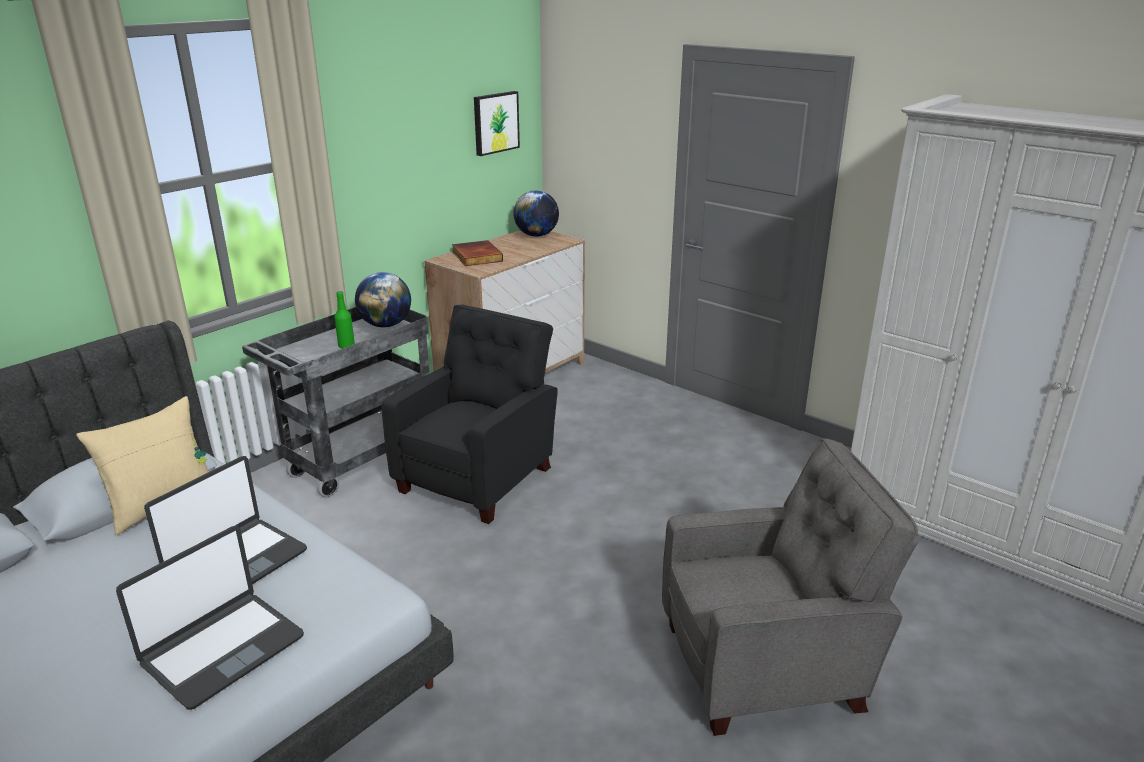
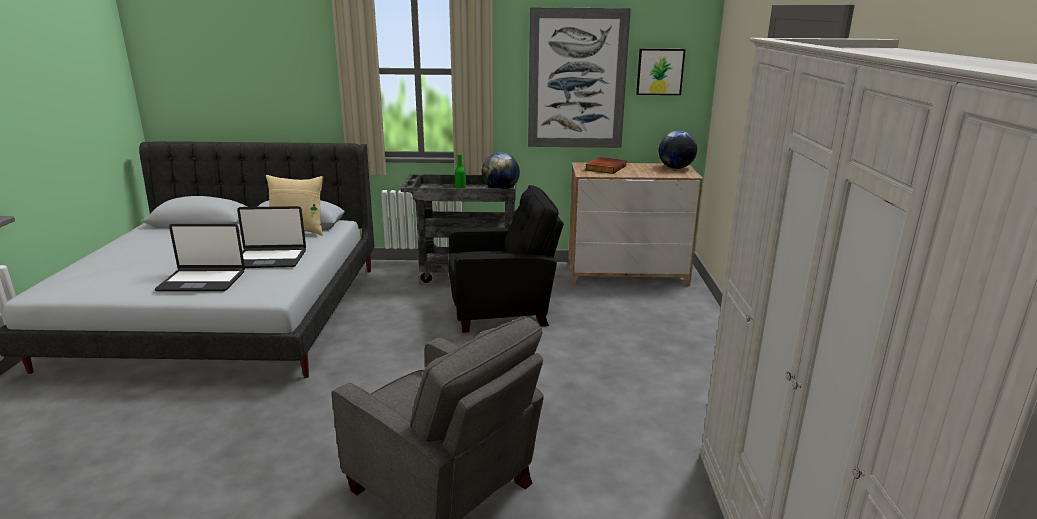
camera: 50 degrees right, 5 degrees down
(416, 149) = (577, 79): none -> picture

